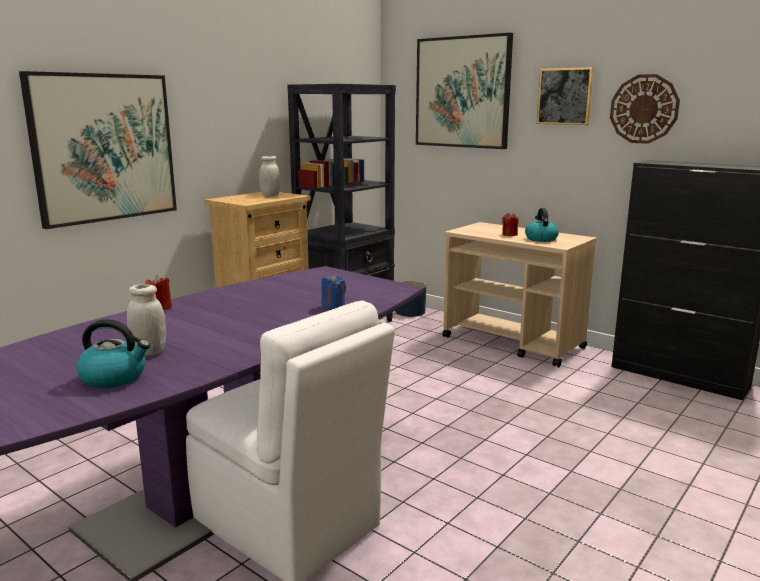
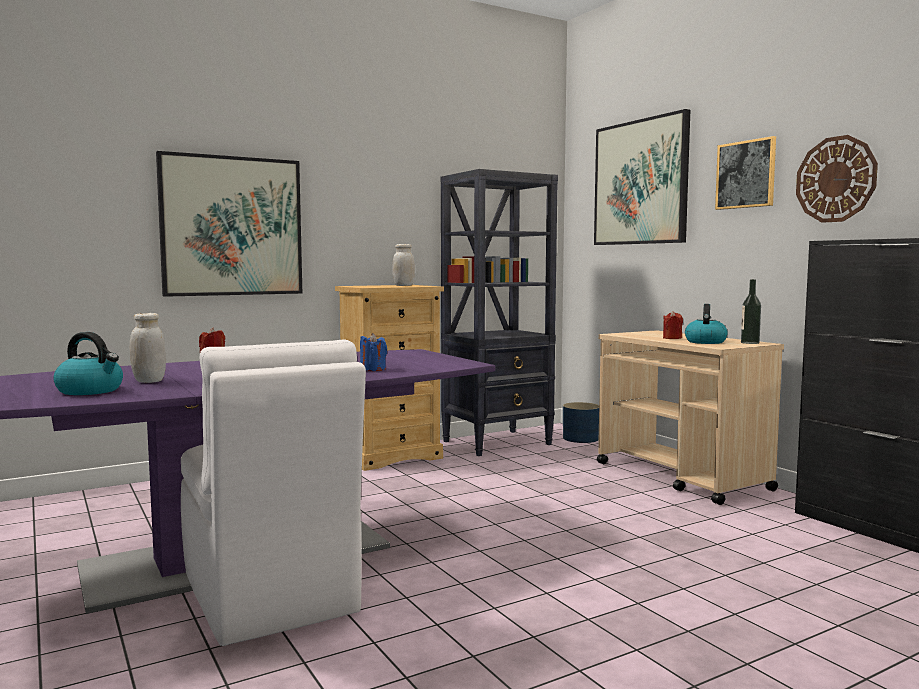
camera: 20 degrees right, 10 degrees down
(573, 238) = (750, 343): none -> bottle

